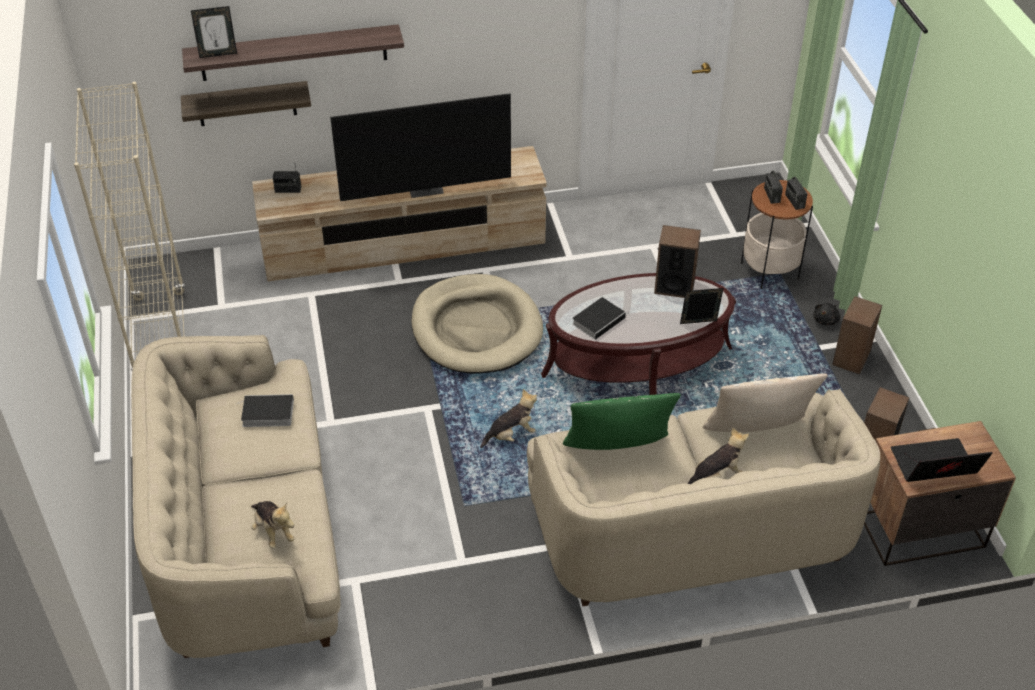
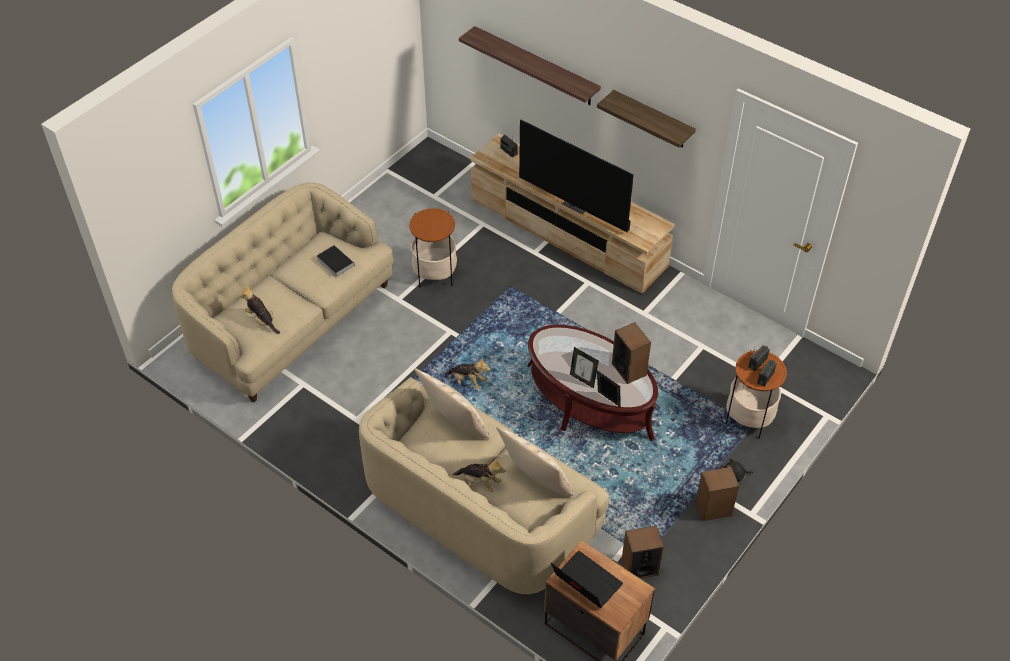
camera: 50 degrees right, 5 degrees up
(160, 334) = (388, 189): beige bookcase -> none
(218, 54) = (485, 41): picture frame -> picture frame (583, 379)
(246, 104) = (504, 82): shelf -> shelf (652, 120)
(273, 531) = (262, 320): plush toy -> plush toy turned 120 degrees clockwise
(333, 371) = (435, 274): none -> side table
(476, 329) = (534, 311): beige dog bed -> none
(599, 320) = (559, 352): book -> none
(617, 450) = (455, 423): green pillow -> beige pillow

